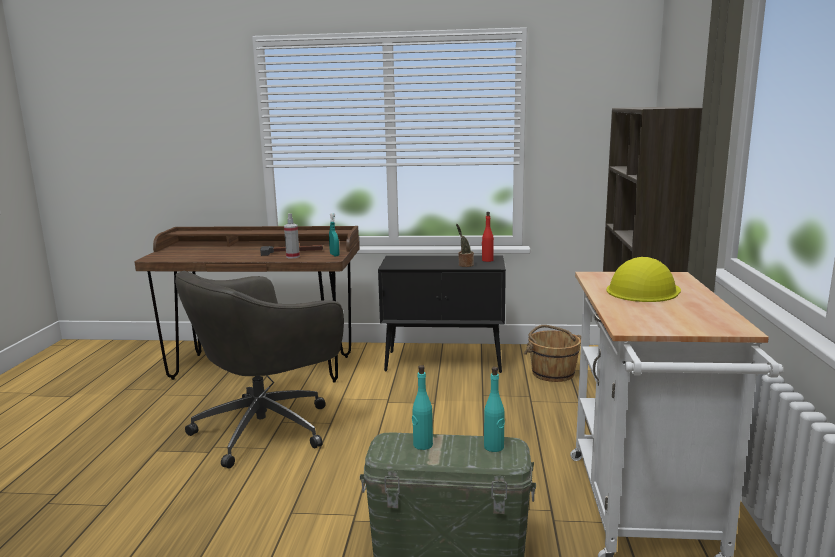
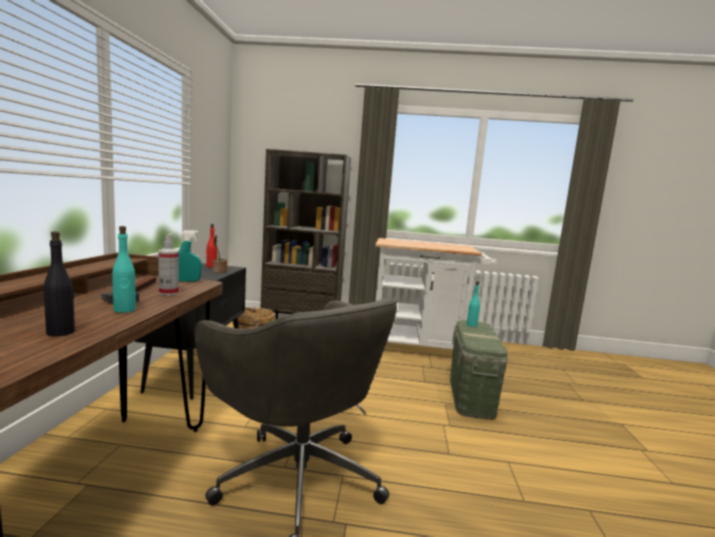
camera: 90 degrees left, 5 degrees down
(207, 255) = (61, 332): none -> black bottle
(422, 445) = (478, 337): turquoise bottle -> turquoise bottle (124, 310)
(643, 290) = (414, 243): yellow hard hat -> none

